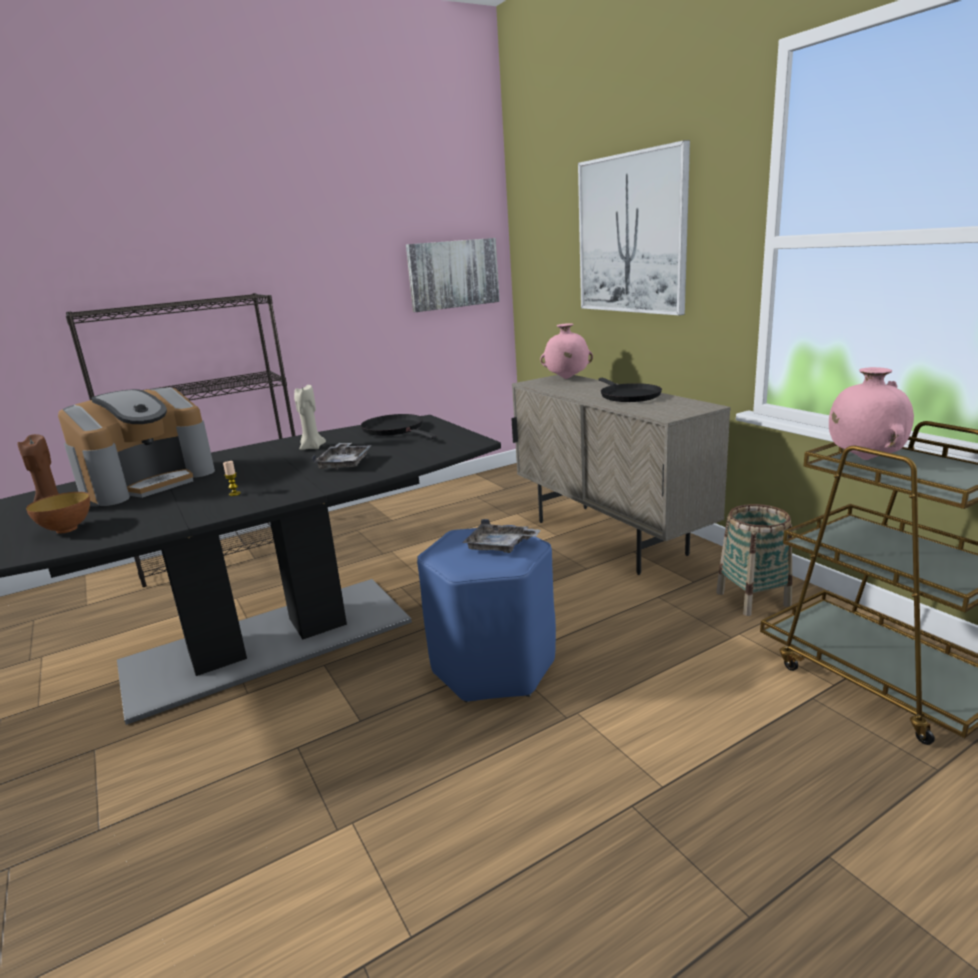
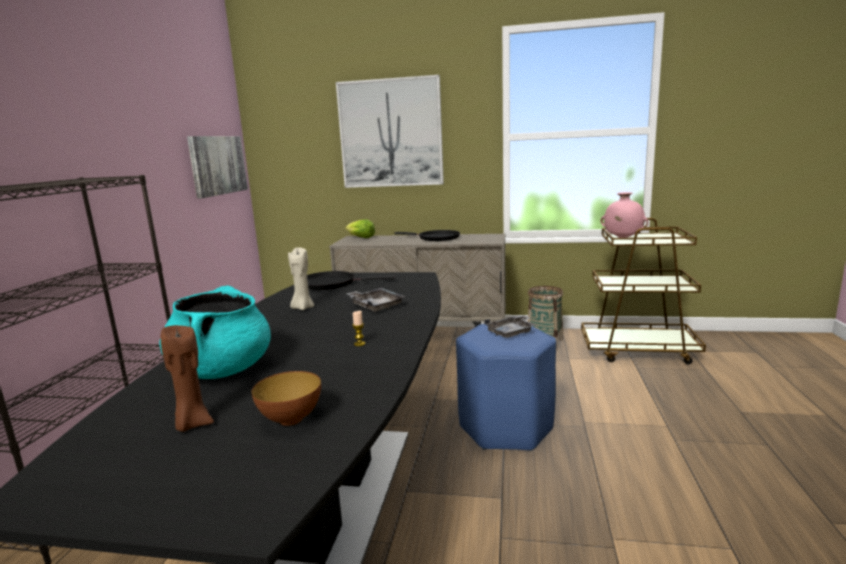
camera: 50 degrees left, 5 degrees down
(148, 481) = (222, 370): coffee machine -> turquoise cooking pot
(566, 378) = (360, 238): pink vase -> lettuce

